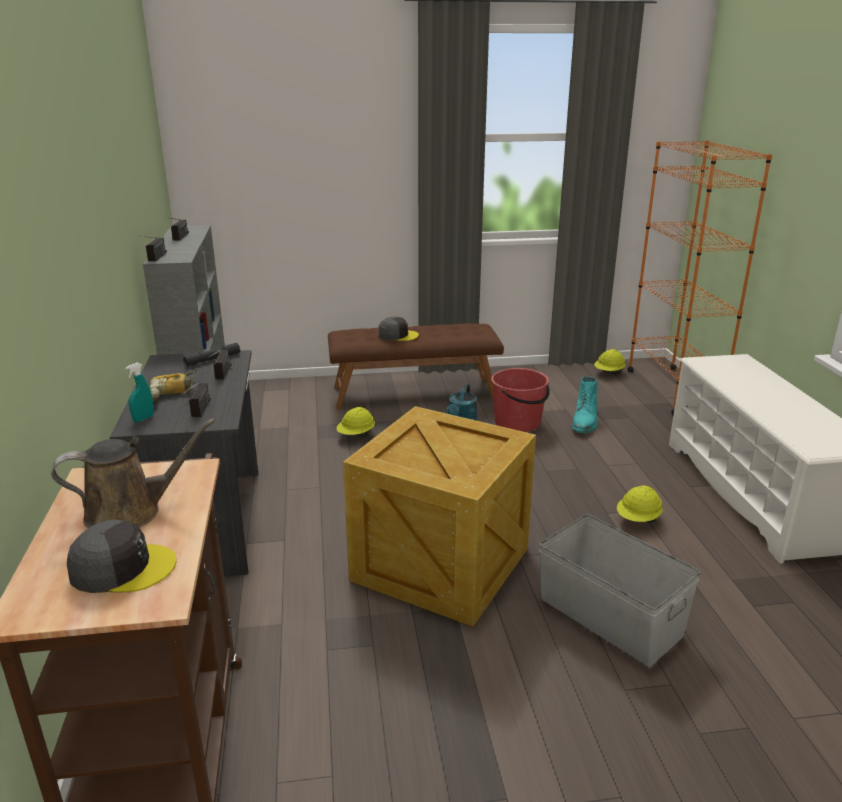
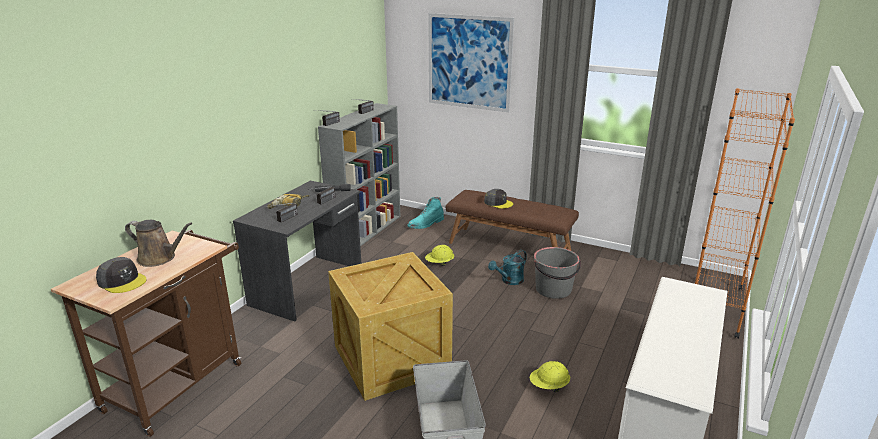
camera: 35 degrees right, 0 degrees up
(143, 418) = (257, 215): turquoise spray bottle -> none
(308, 148) = (469, 62): none -> picture
(518, 422) = (553, 290): red bucket -> grey bucket
(585, 422) = (604, 306): turquoise boot -> turquoise boot (426, 224)
(609, 373) = (676, 276): yellow hard hat -> none

